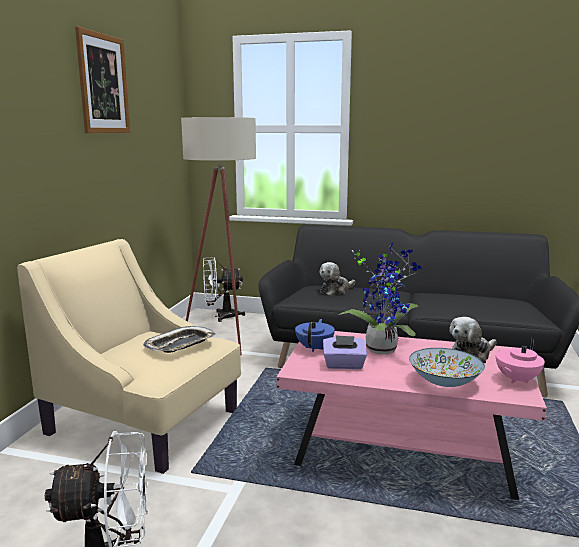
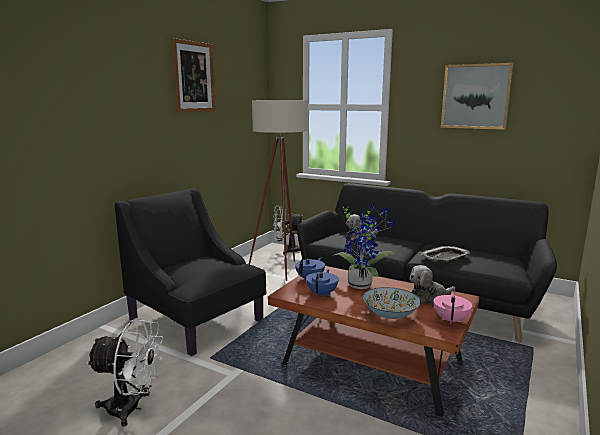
camera: 15 degrees right, 0 degrees up
(145, 422) = (196, 320): beige armchair -> black armchair
(180, 345) = (219, 267): tray -> tray (445, 257)
(344, 365) = (322, 293): purple tissue box -> blue teapot
(403, 449) = (371, 365): pink coffee table -> brown coffee table
(455, 114) = (475, 96): none -> picture
(516, 379) = (451, 320): pink teapot -> pink teapot turned 135 degrees clockwise

